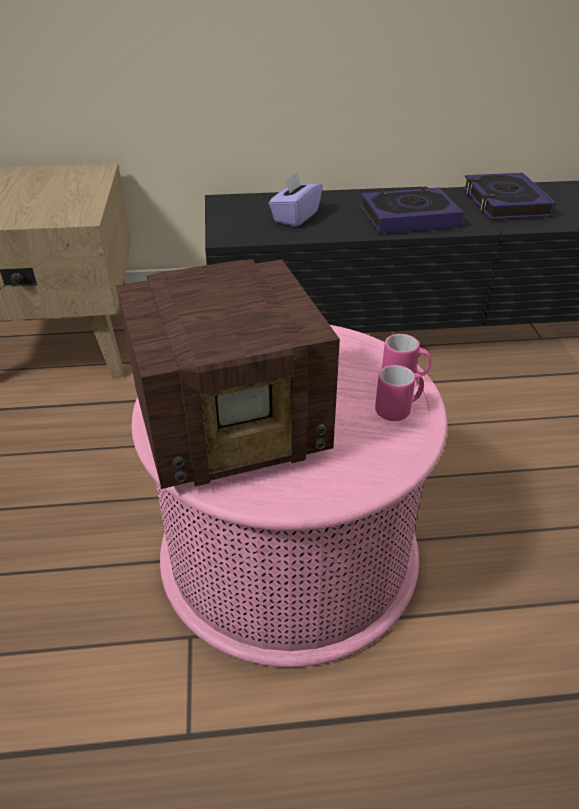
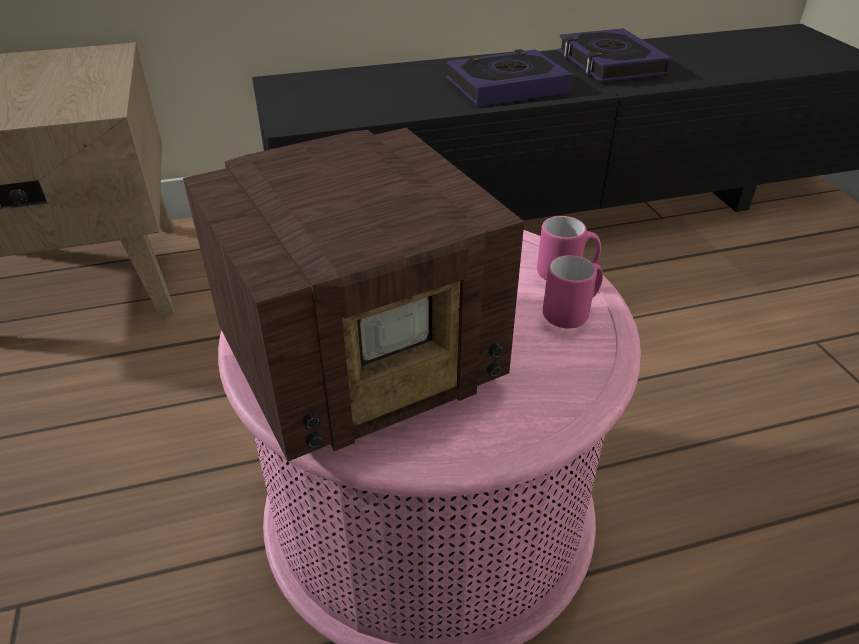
camera: 10 degrees left, 0 degrees up
(295, 217) = (371, 95): purple tissue box -> none

